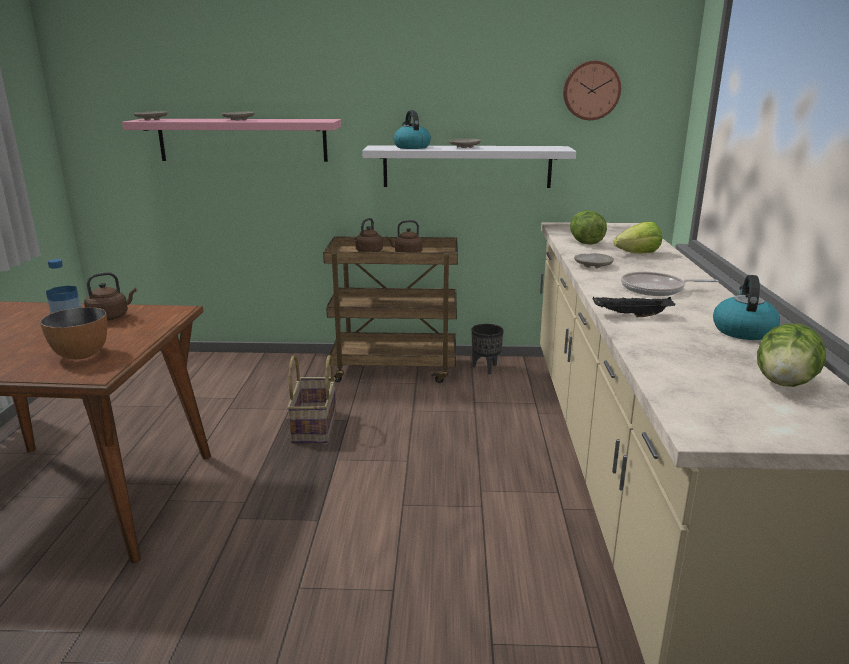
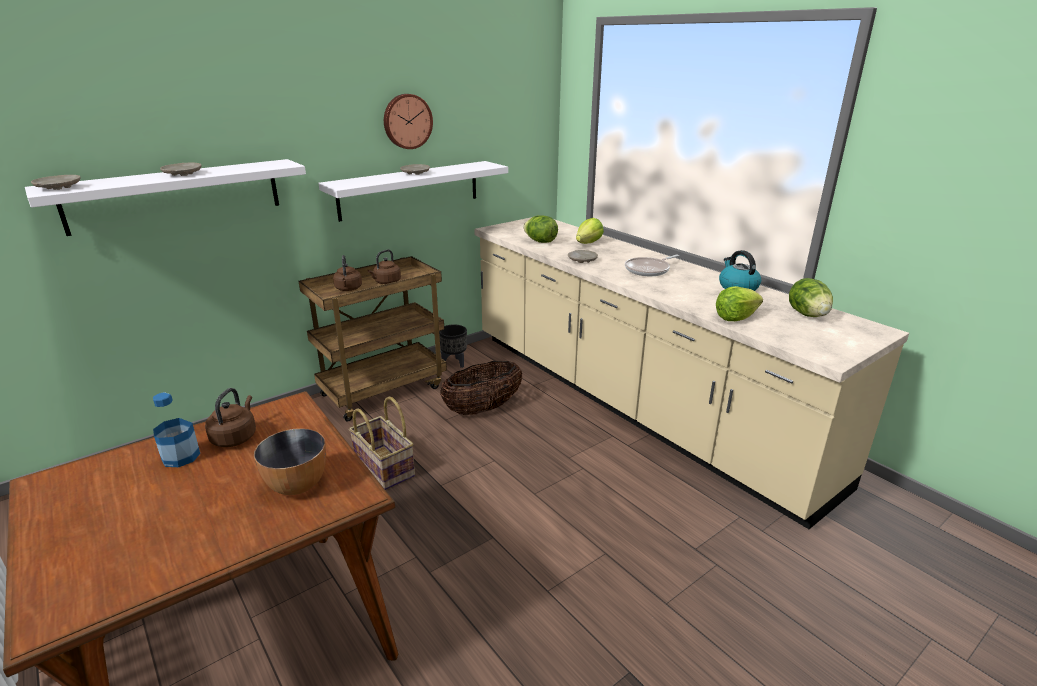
camera: 40 degrees left, 5 degrees up
(242, 140) = (176, 195): pink shelf -> white shelf
(411, 147) = (370, 180): kettle -> none
(458, 414) = (483, 408): none -> basket
(591, 90) = (497, 112): wall clock -> wall clock (407, 121)
(631, 316) = (674, 294): black tray -> none
(660, 355) = (735, 317): none -> lettuce

